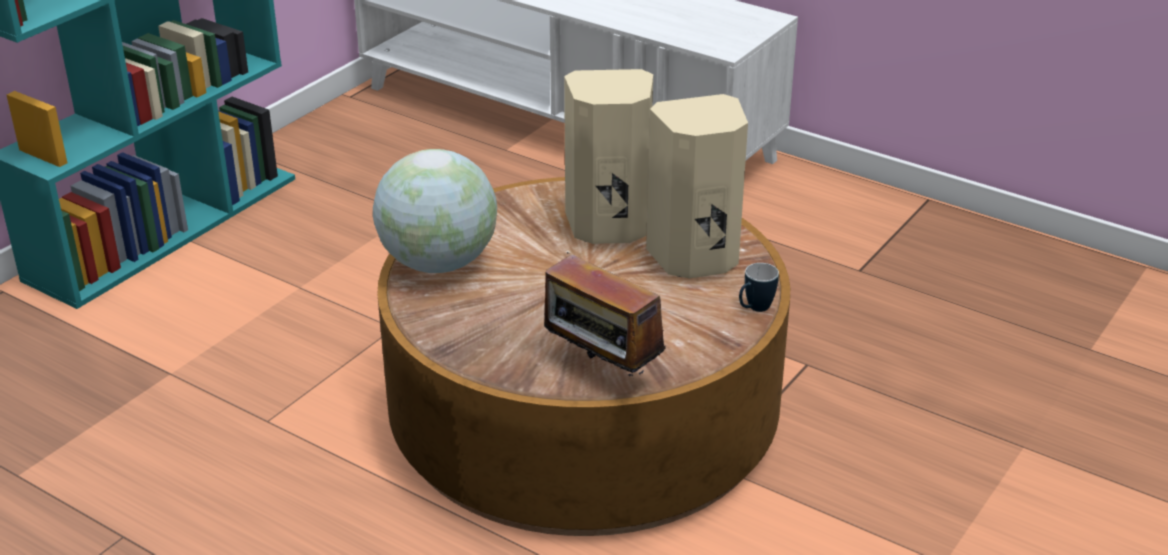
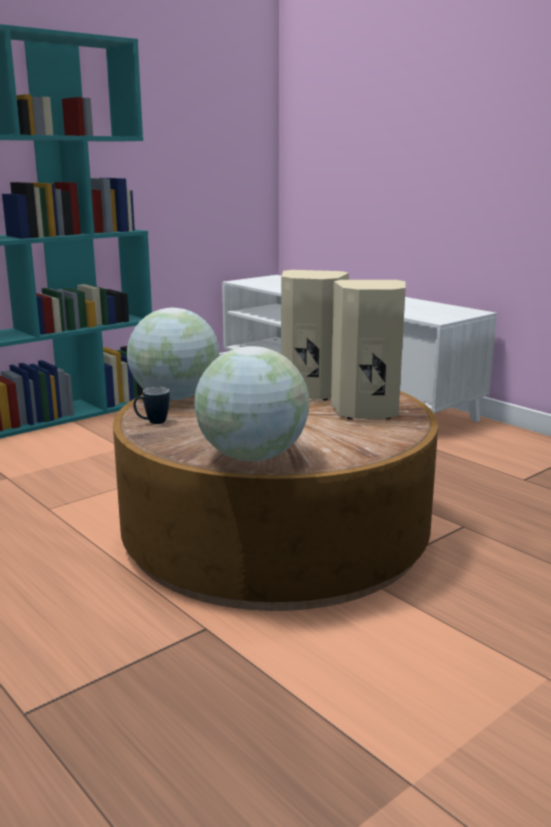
camera: 15 degrees right, 15 degrees down
(601, 370) = (252, 457): radio -> globe
(754, 309) = (399, 439): mug -> mug (152, 422)

